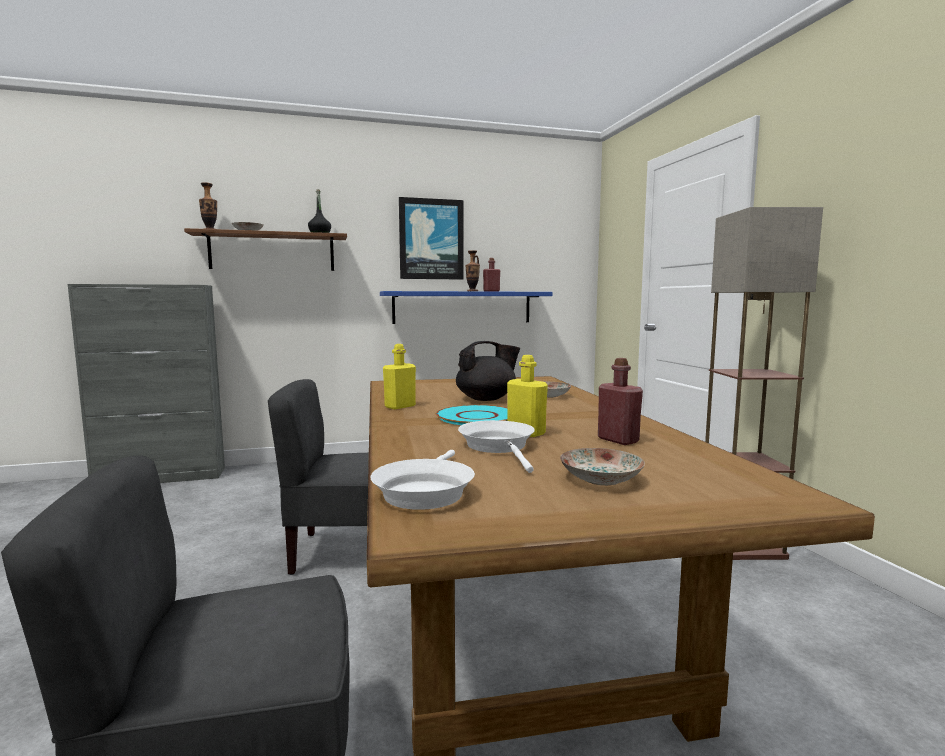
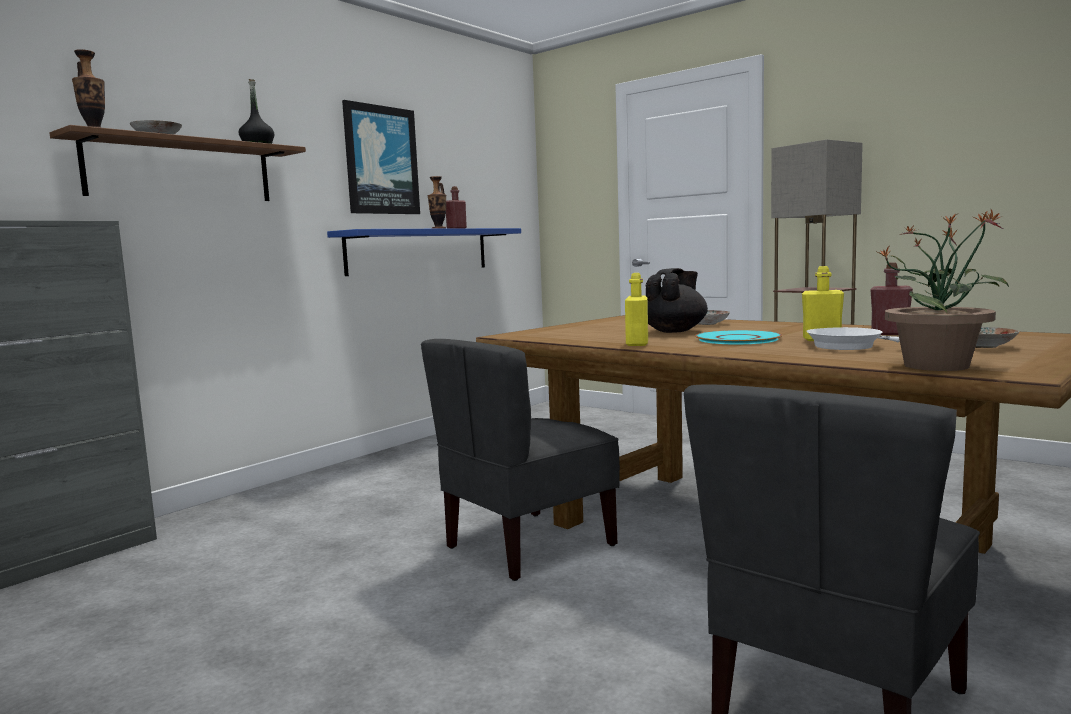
camera: 35 degrees left, 0 degrees up
(425, 491) = (938, 366): white frying pan -> potted plant

